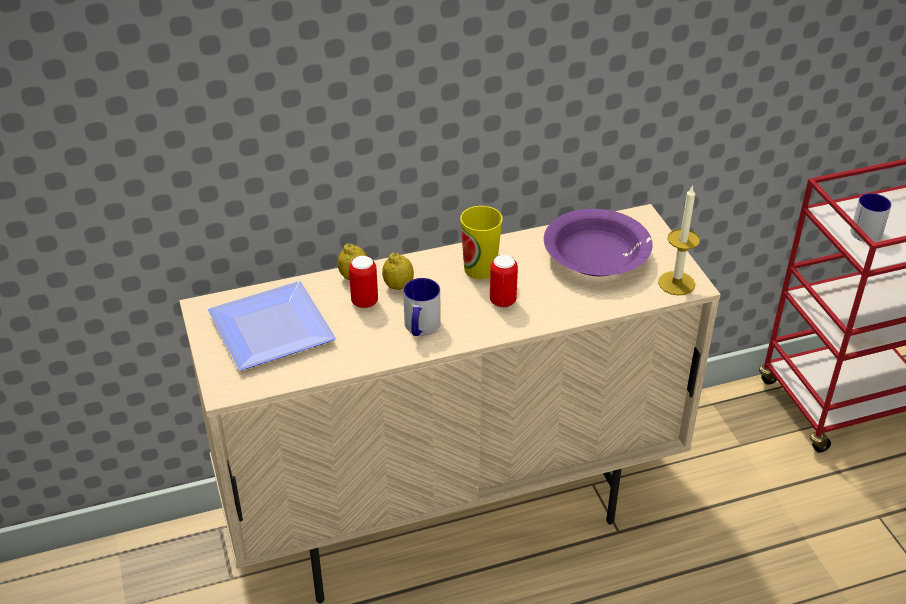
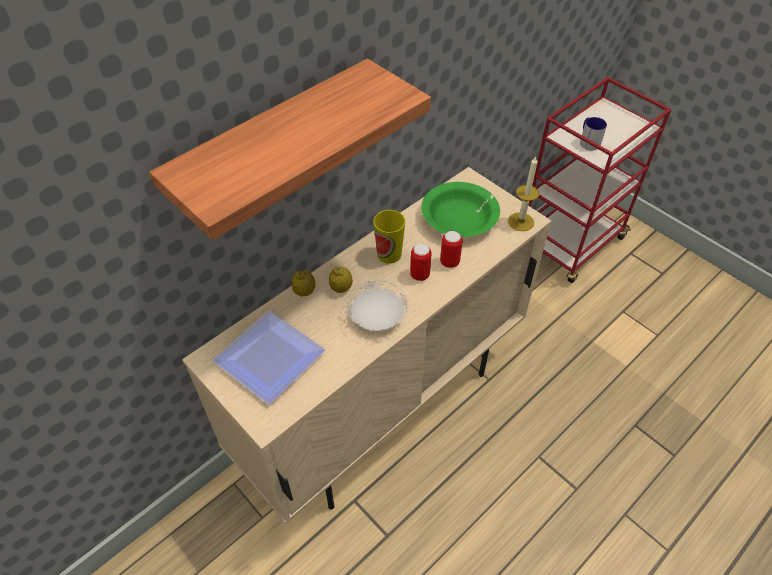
camera: 25 degrees left, 10 degrees up
(343, 76) = (273, 149): none -> shelf
(364, 302) = (325, 310): can -> can (449, 262)
(420, 328) = (377, 317): mug -> white plate
(596, 257) = (459, 219): purple bowl -> green bowl

